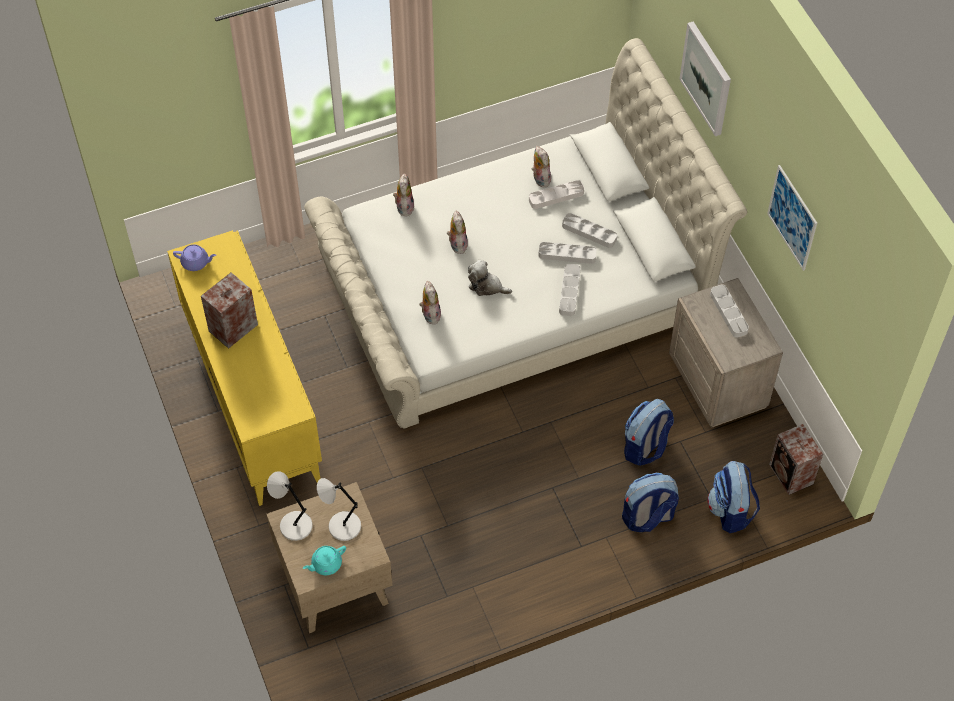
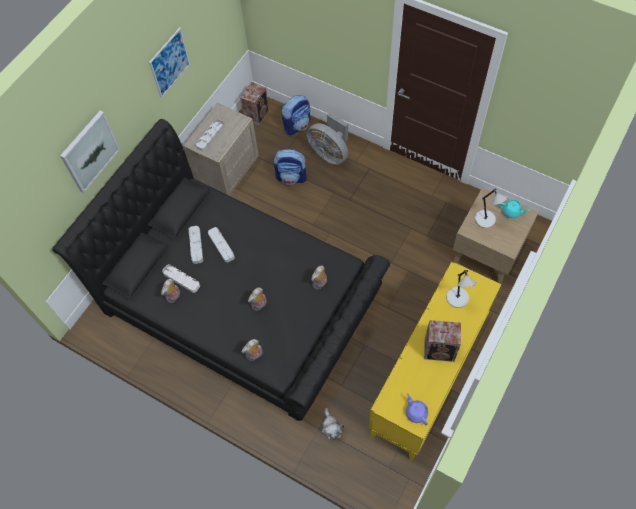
camera: 125 degrees left, 5 degrees up
(294, 525) = (507, 241): grey table lamp -> grey table lamp (457, 299)
(486, 286) = (276, 270): plush toy -> plush toy (331, 427)
(515, 288) = (240, 299): beige bed -> black bed
(569, 291) = (246, 228): grey tray -> none
(647, 517) = (330, 153): backpack -> grey fan

